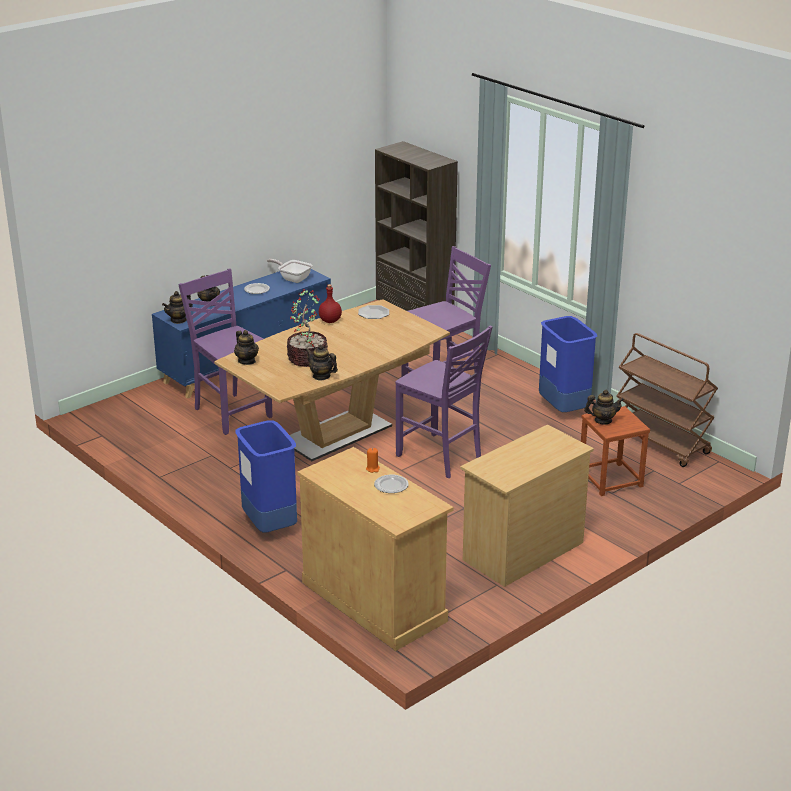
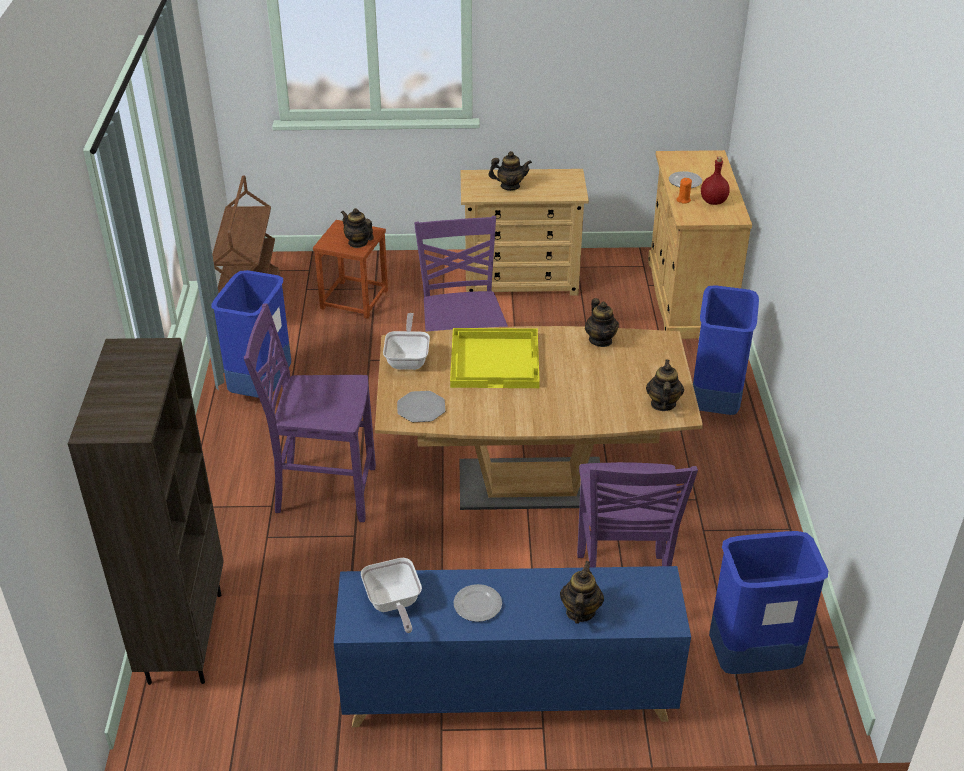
camera: 140 degrees left, 10 degrees up
(138, 416) = (752, 660): none -> blue trash can
(178, 320) = (660, 593): teapot -> teapot (510, 186)
(307, 358) = (587, 373): potted plant -> none
(329, 321) = (490, 422): red bottle -> red bottle (714, 201)
(368, 345) = (495, 360): none -> yellow tray
(415, 327) = (408, 359): none -> frying pan

